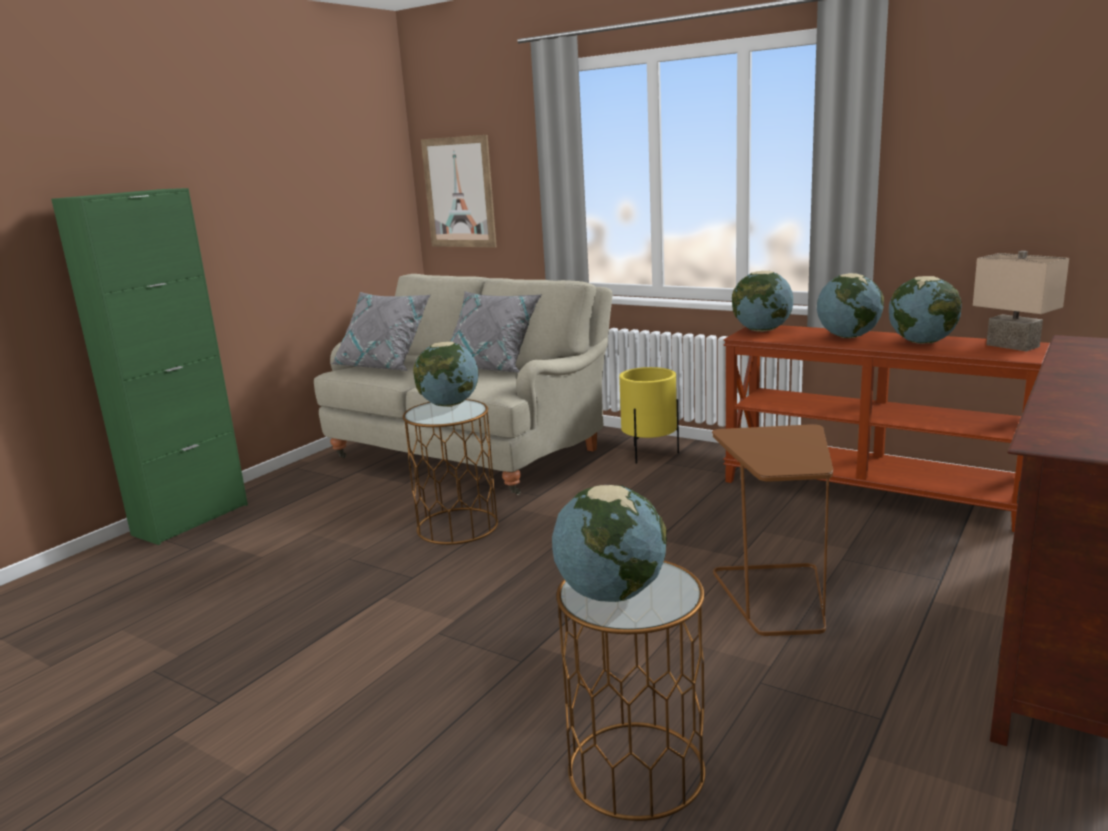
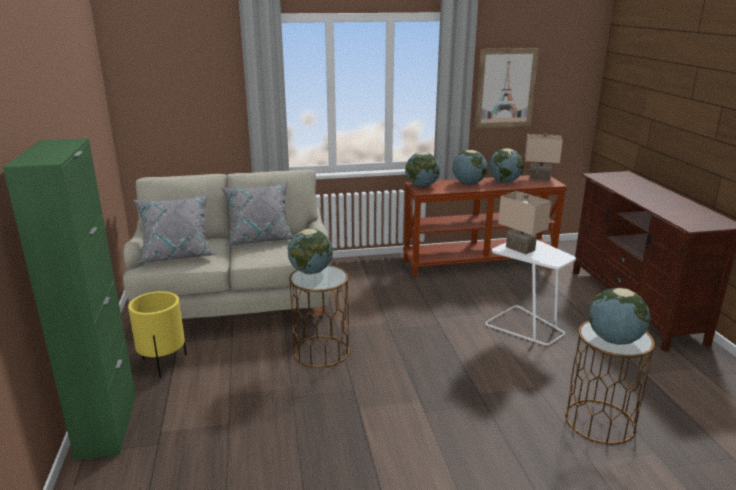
camera: 45 degrees left, 5 degrees up
(459, 192) = (159, 108): picture -> picture (506, 88)
(650, 454) = (349, 271): yellow planter -> yellow planter (163, 363)
(758, 438) = (519, 249): none -> beige table lamp
(775, 597) = (525, 326): brown side table -> white side table

